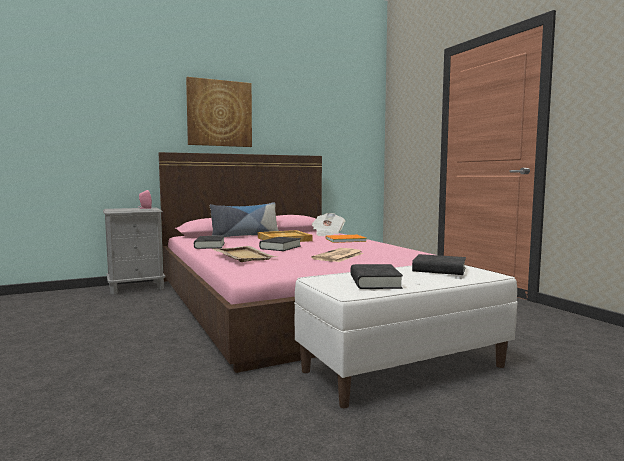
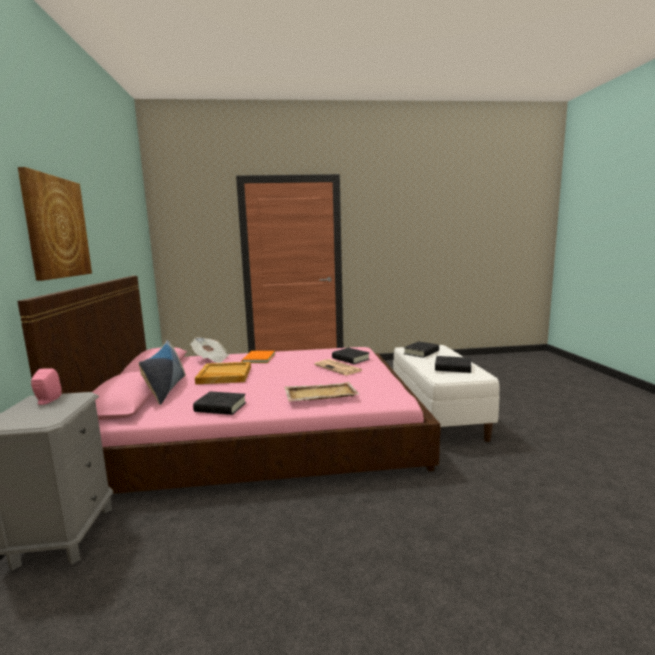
camera: 70 degrees left, 5 degrees up
(280, 247) = (279, 380): black book -> black book (350, 359)

